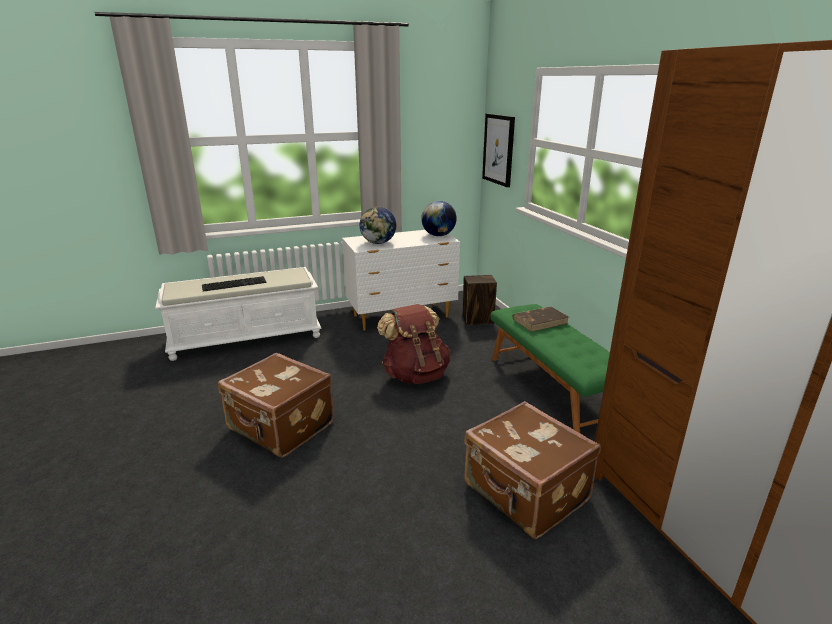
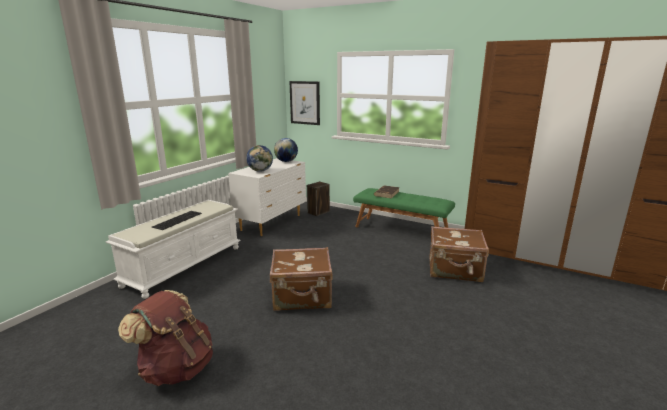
camera: 40 degrees left, 5 degrees down
(415, 375) = (330, 246): brown backpack -> brown backpack (176, 368)

